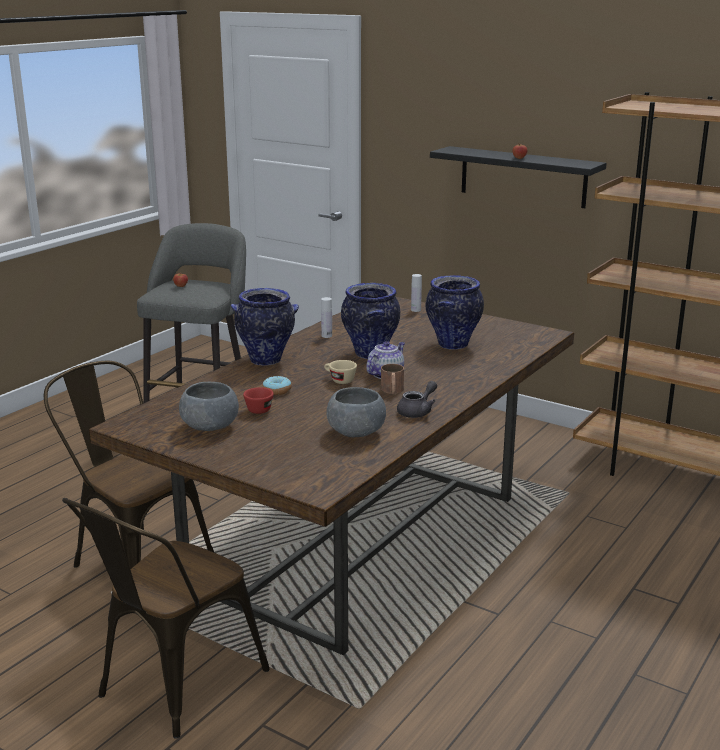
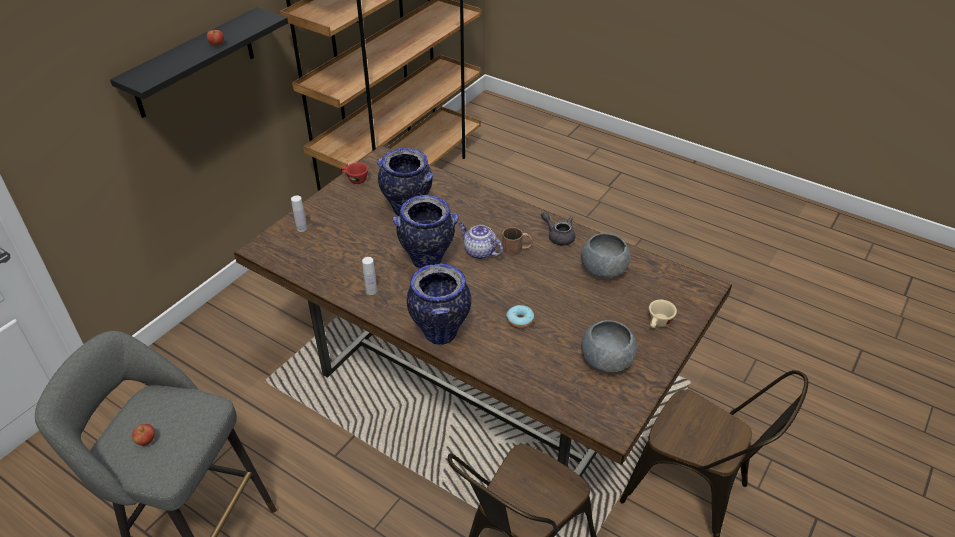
camera: 90 degrees left, 20 degrees up
(260, 408) = (562, 329): red cup -> red cup (355, 179)
(339, 380) = (493, 280): beige cup -> beige cup (658, 324)

